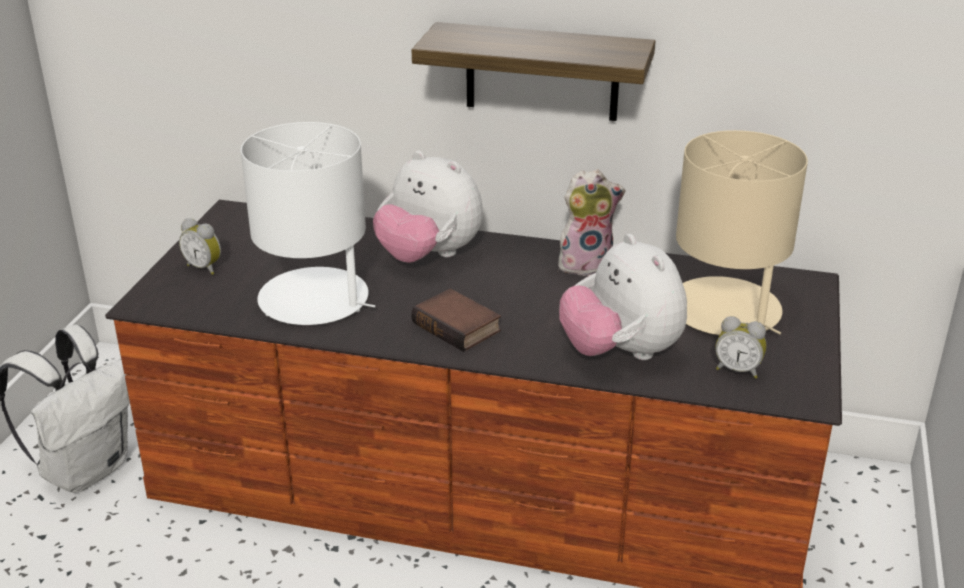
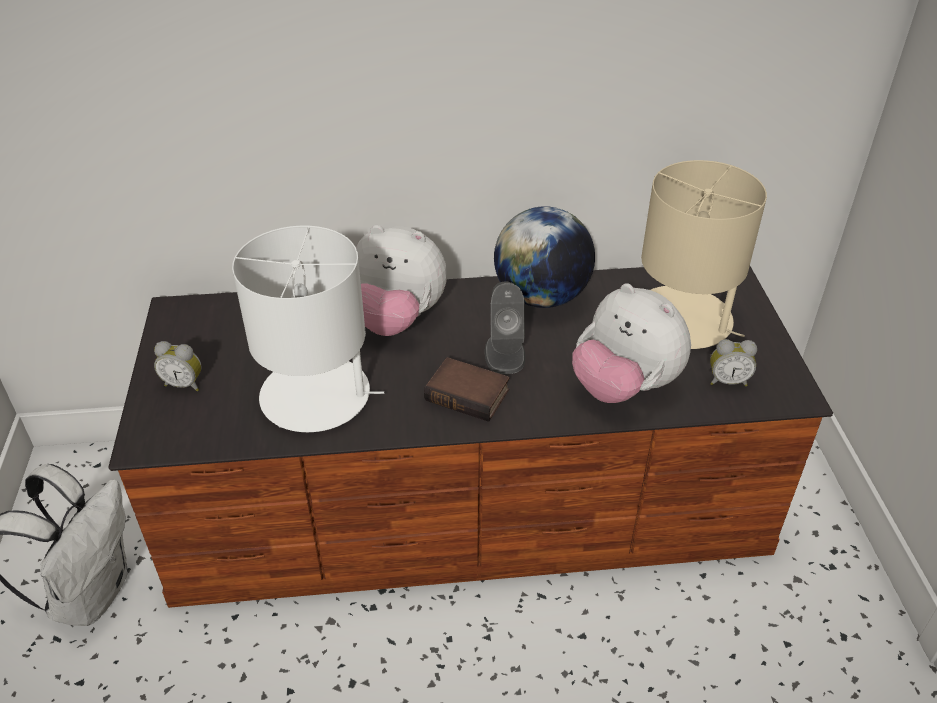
camera: 20 degrees left, 10 degrees up
(516, 302) = (504, 353): none -> grey speaker
(542, 72) = (480, 127): shelf -> none
(586, 264) = (541, 297): plush toy -> globe

